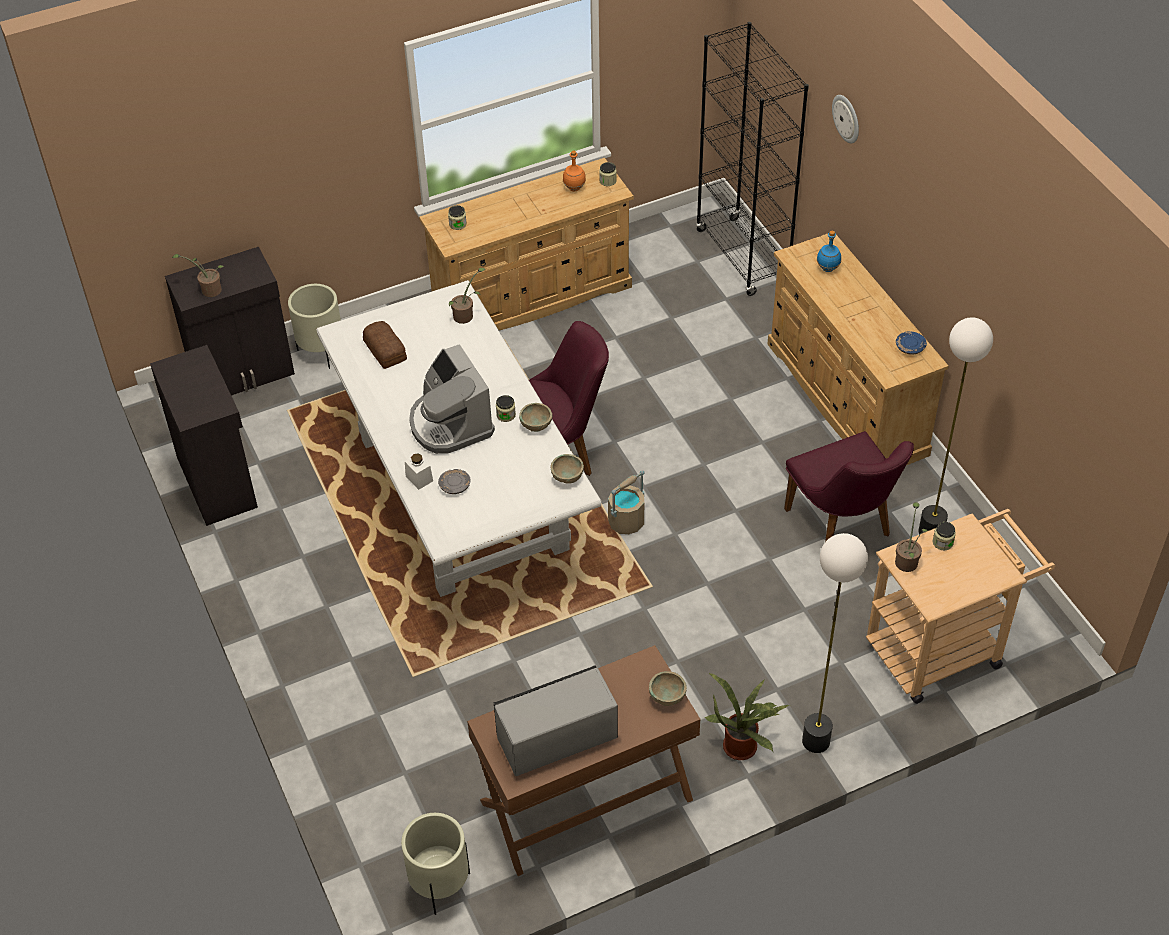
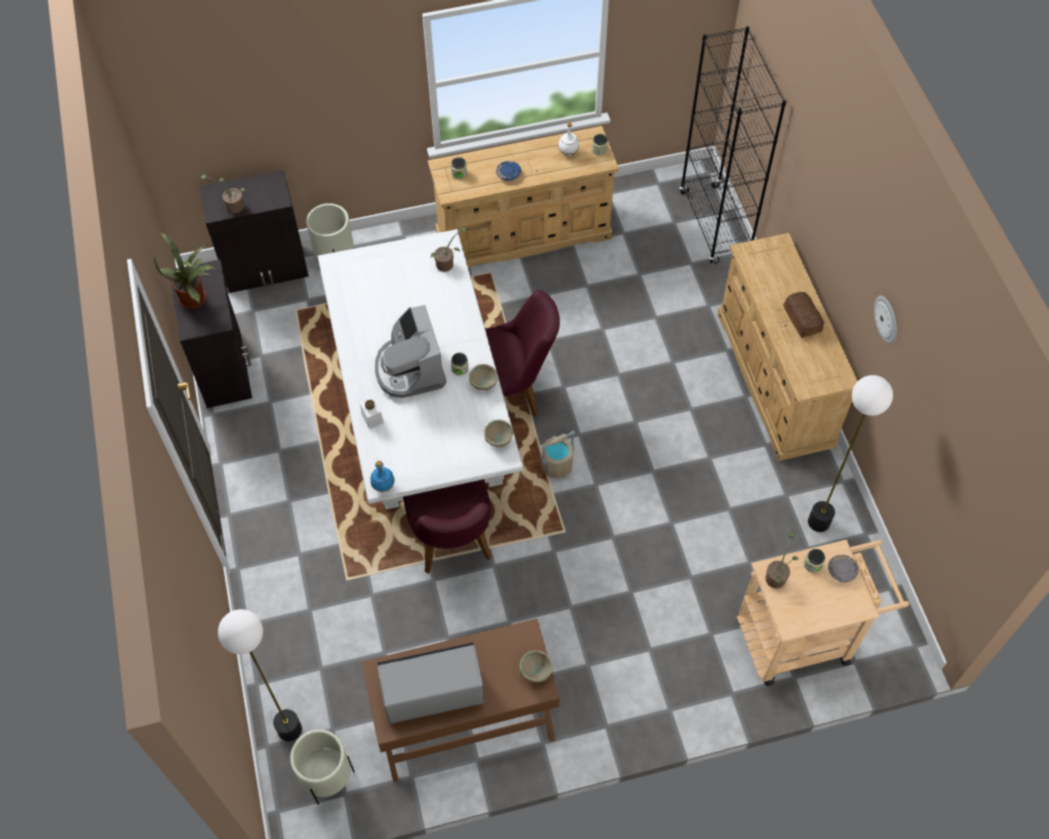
camera: 10 degrees right, 10 degrees up
(385, 350) = (371, 286): bread -> bread (802, 318)
(454, 485) = (401, 430): grey plate -> grey plate (841, 571)
(574, 188) = (568, 153): orange bottle -> white bottle
(742, 745) = (608, 696): potted plant -> potted plant (196, 298)
(815, 741) = (671, 704): floor lamp -> floor lamp (289, 729)
(828, 268) = (775, 270): blue bottle -> blue bottle (383, 486)
(843, 528) = (742, 505): purple chair -> purple chair (453, 544)
(847, 118) = (813, 143): wall clock -> wall clock (887, 319)
(910, 347) = (830, 362): blue plate -> blue plate (508, 174)

